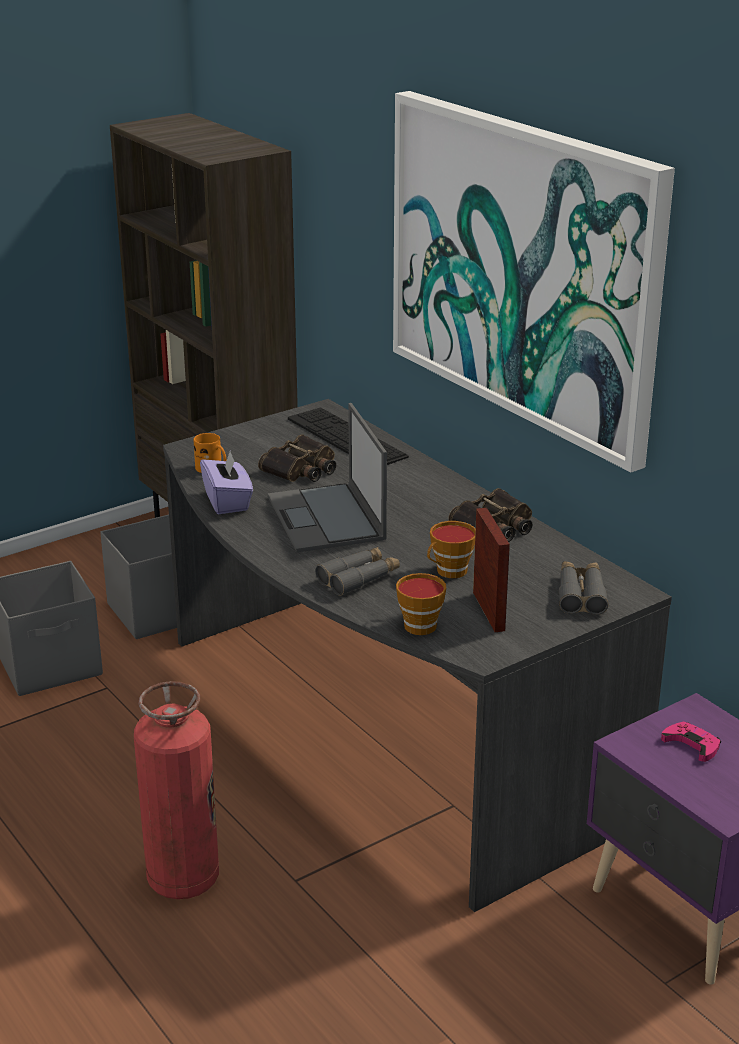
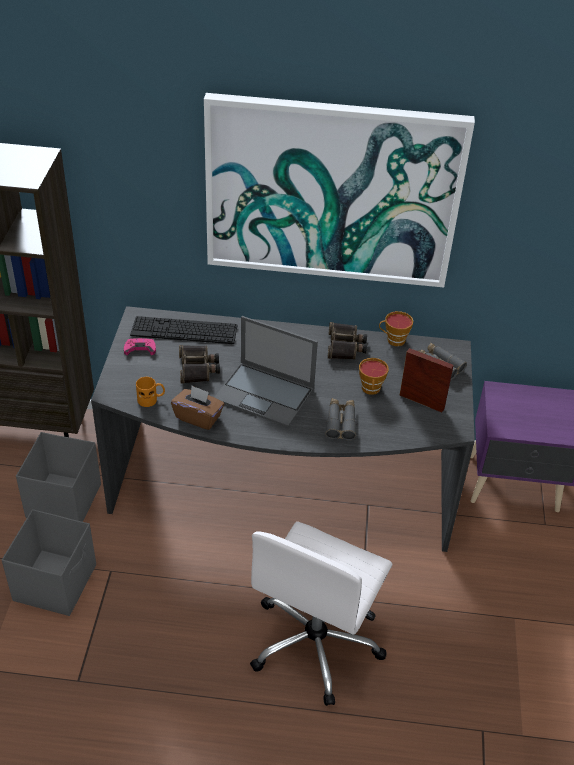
camera: 50 degrees left, 15 degrees up
(183, 879) = (316, 643): fire extinguisher -> white office chair
(227, 501) = (198, 417): purple tissue box -> brown tissue box
(417, 624) = (407, 432): cup -> cup (393, 340)
(692, 744) = (519, 410): pink game controller -> pink game controller (140, 348)

